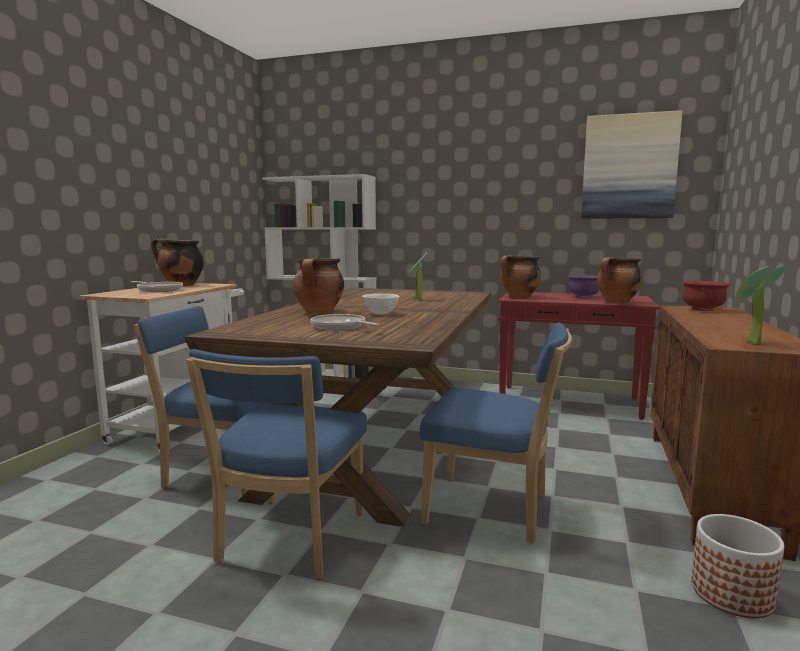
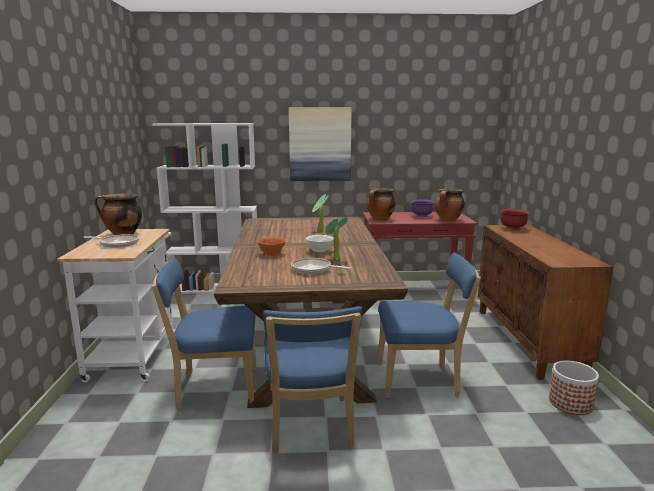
camera: 20 degrees left, 5 degrees up
(319, 312) = (272, 254): cooking pot -> orange bowl
(629, 167) = (446, 121): picture -> picture (320, 144)
(750, 342) = (566, 259): potted plant -> potted plant (335, 259)

